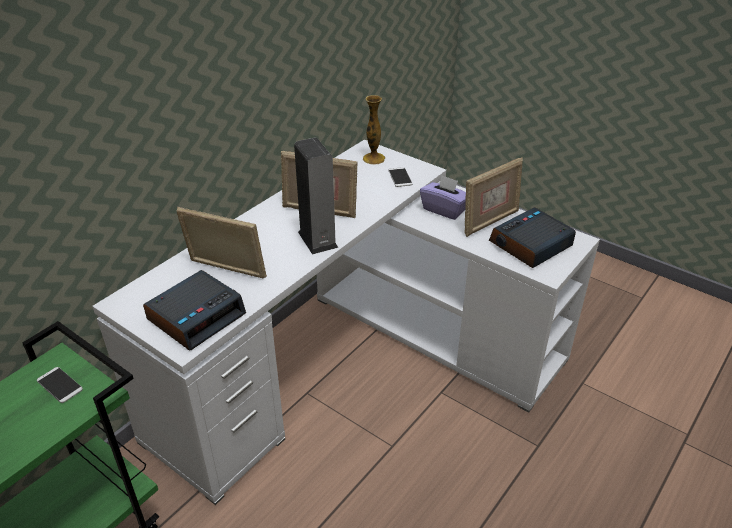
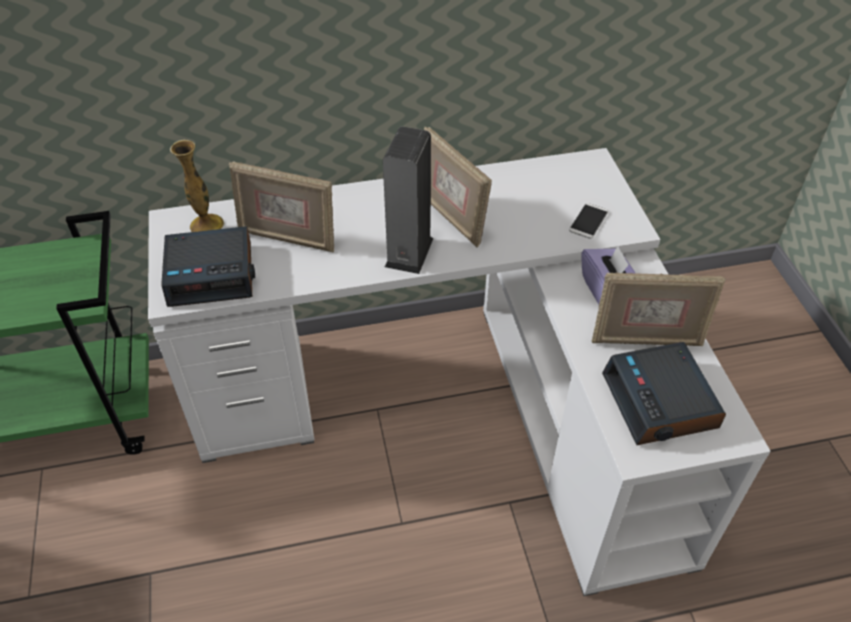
camera: 40 degrees right, 10 degrees up
(60, 385) = (66, 274): phone -> none
(226, 270) = (287, 238): picture frame -> picture frame turned 135 degrees clockwise
(374, 158) = (586, 180): vase -> vase (206, 225)
(530, 245) = (660, 402): alarm clock -> alarm clock turned 105 degrees counterclockwise

